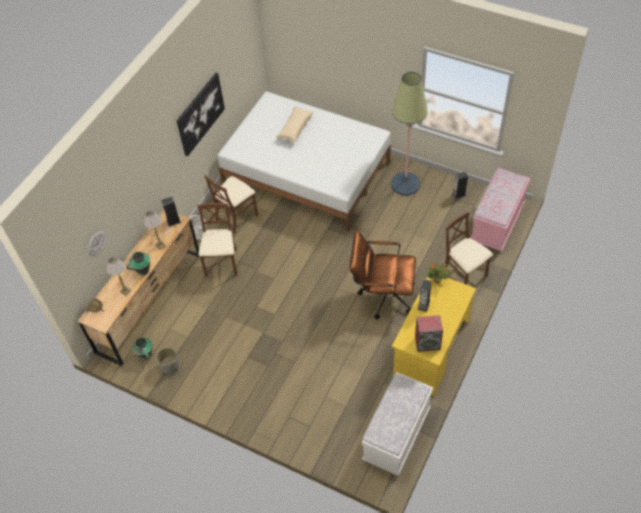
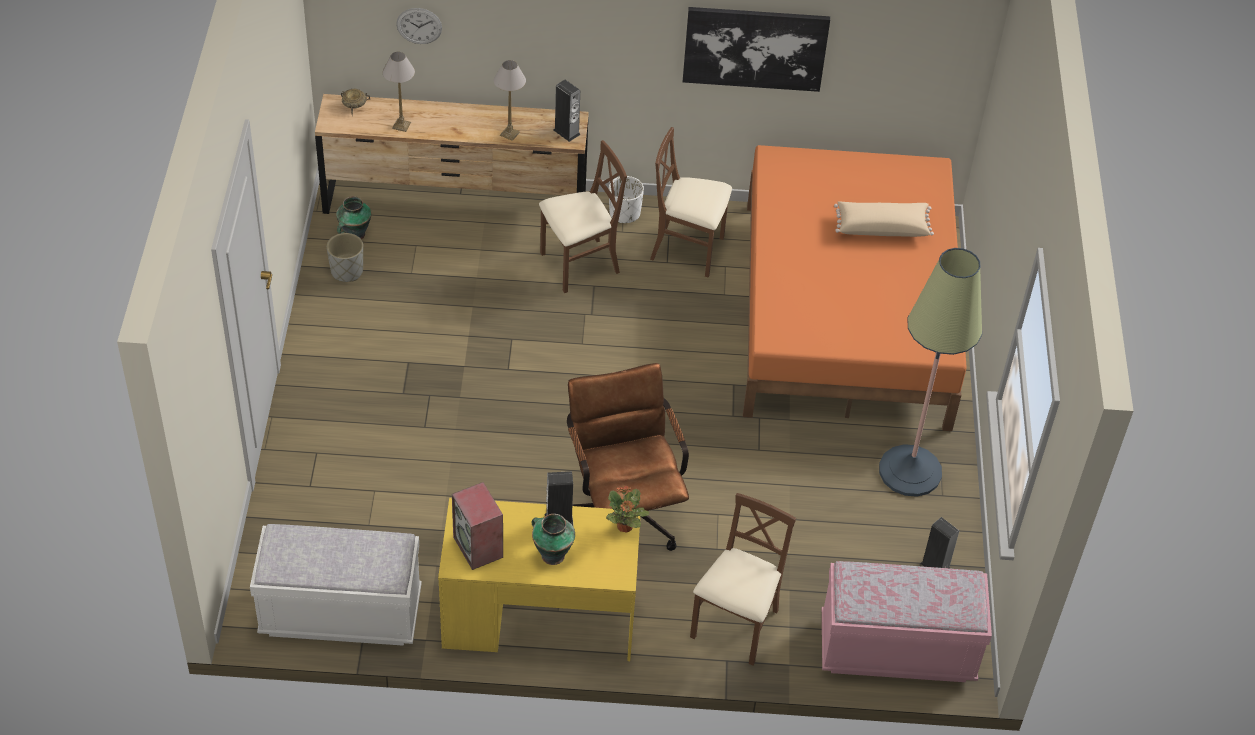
camera: 60 degrees right, 5 degrees down
(142, 271) = (448, 131): vase -> vase (552, 554)
(306, 173) = (845, 314): white bed -> orange bed

